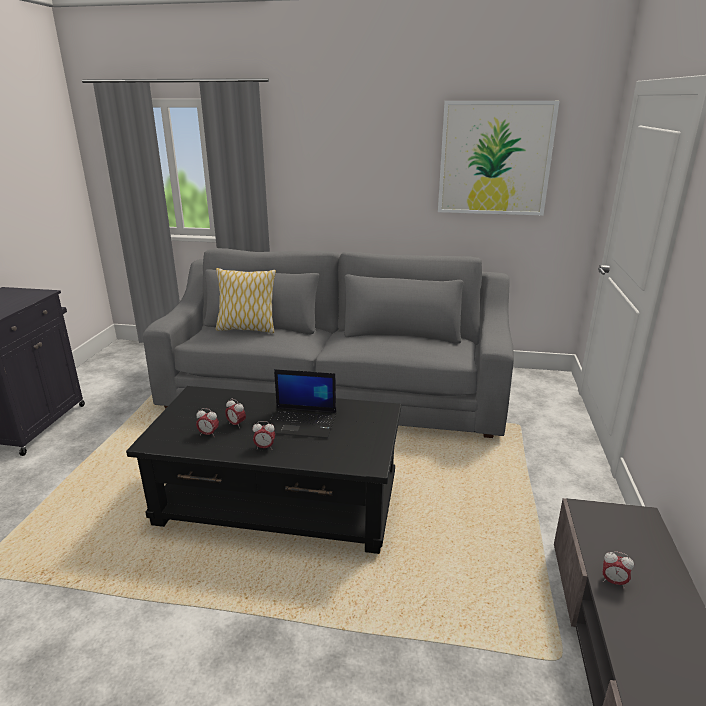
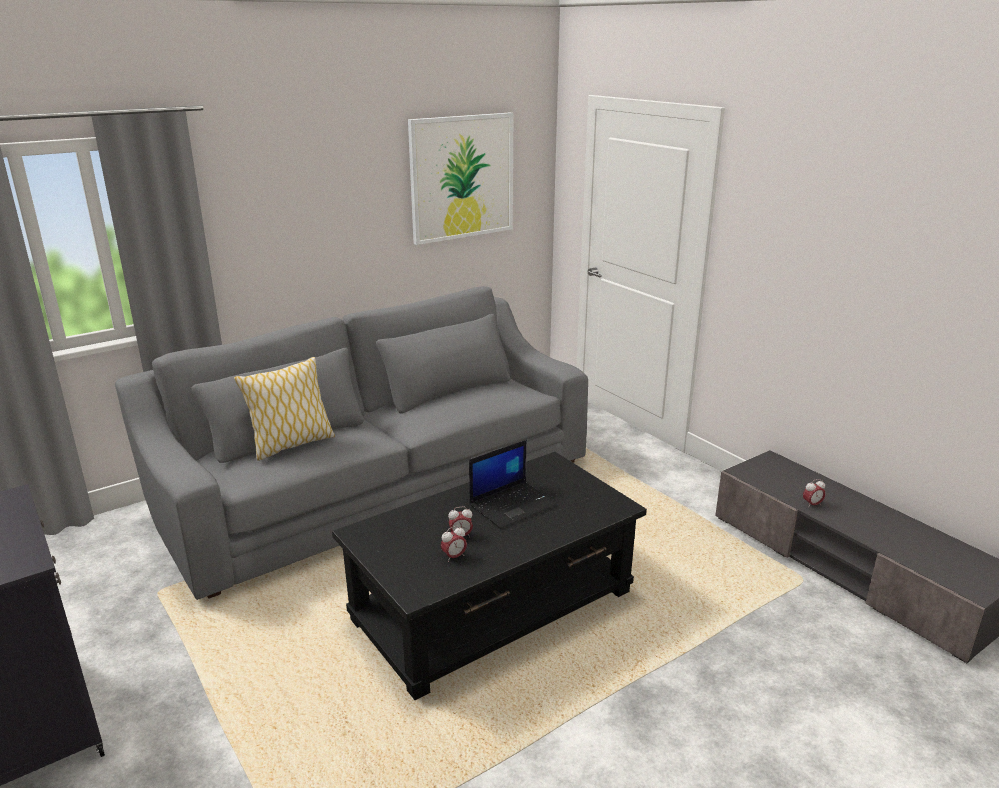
camera: 45 degrees left, 0 degrees up
(264, 447) = (523, 539): alarm clock -> none

